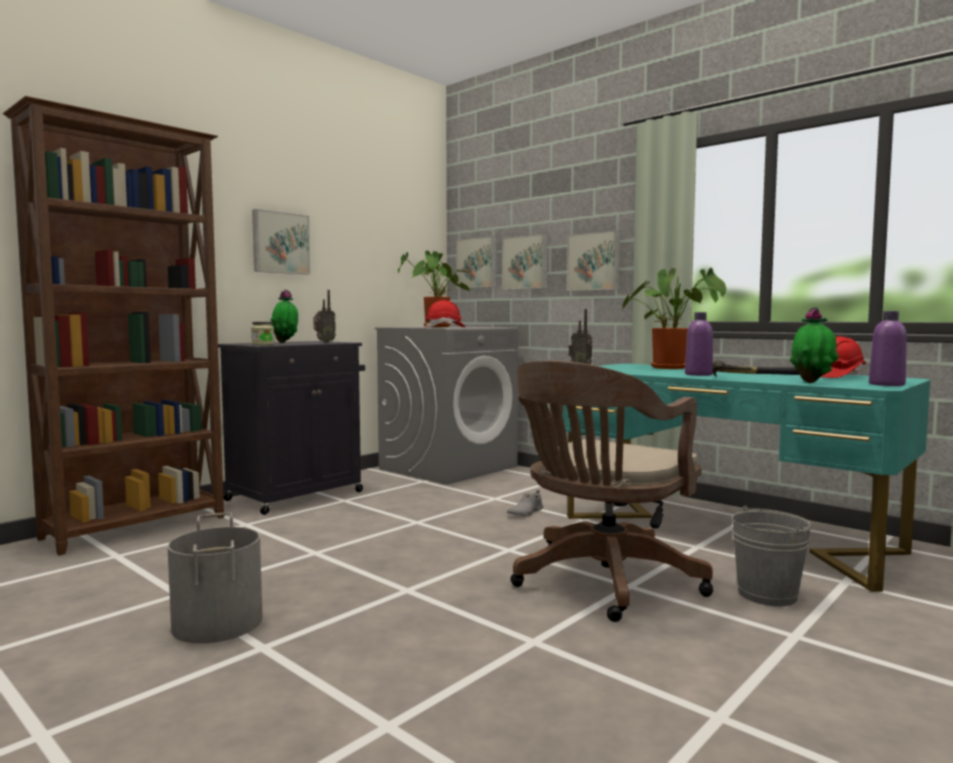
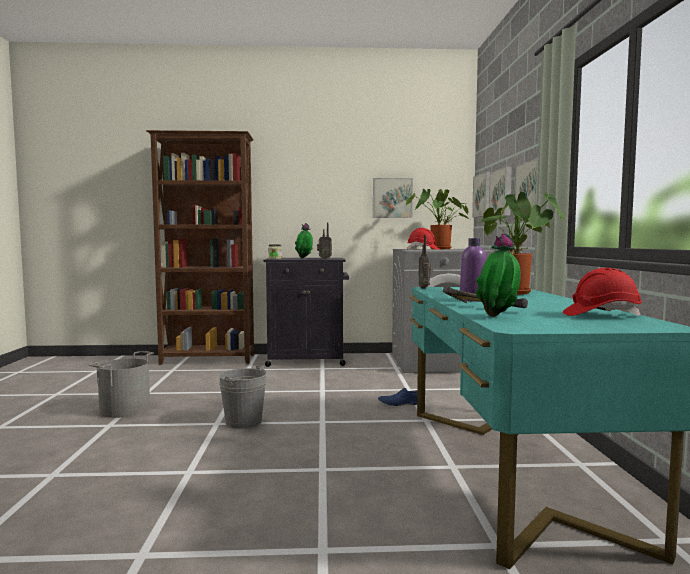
camera: 45 degrees right, 0 degrees up
(280, 243) = (318, 192): picture -> picture (392, 198)
(525, 512) = (400, 403): grey shoe -> blue shoe
(602, 583) = (312, 460): brown office chair -> none
(767, 595) = (395, 518): grey bucket -> grey bucket (243, 422)
(886, 384) = (558, 327): purple bottle -> none

